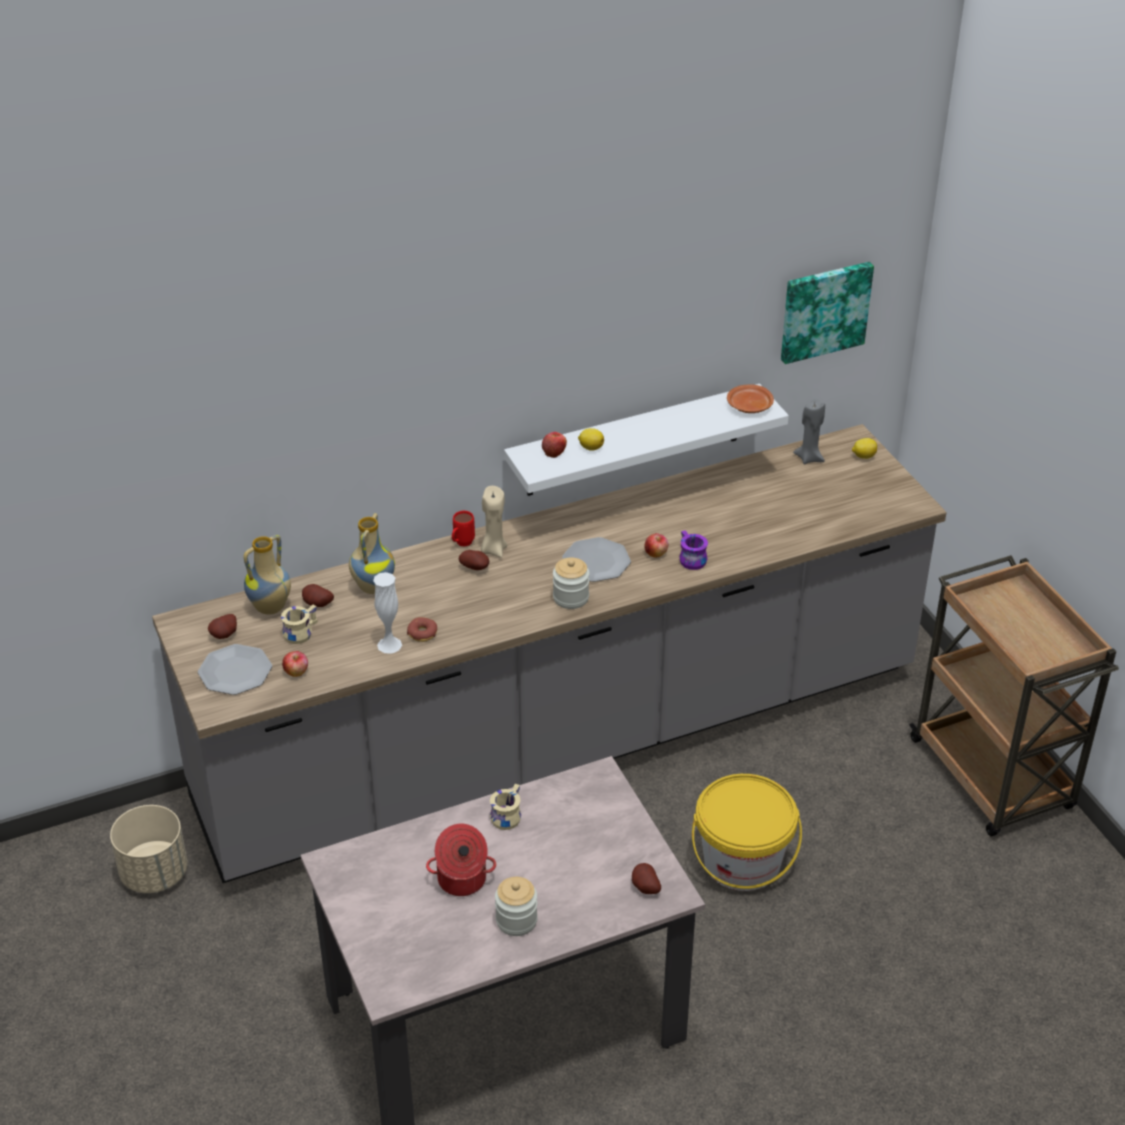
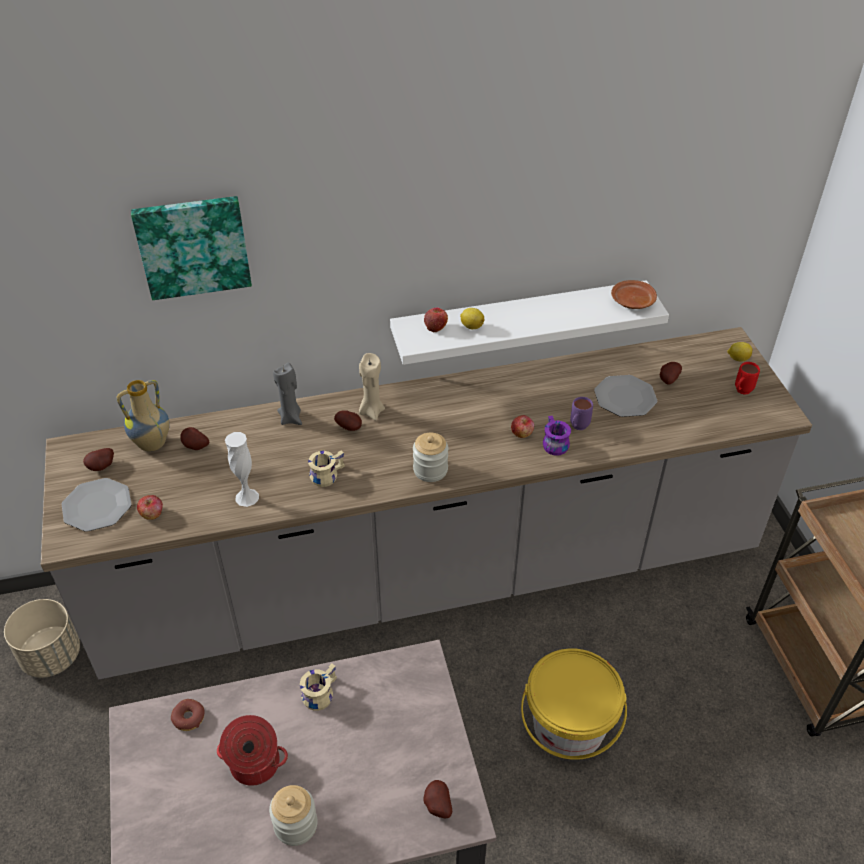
camera: 10 degrees right, 5 degrees up
(299, 631) = (169, 472): beige mug -> beige mug (326, 474)
(372, 587) = (250, 435): vase -> none
(422, 633) = (281, 489): donut -> donut (189, 718)
(461, 544) = (344, 402): red mug -> red mug (741, 392)
(596, 561) = (463, 435): plate -> plate (625, 397)
(711, 541) = (577, 428): none -> purple mug
(795, 484) = (667, 379): none -> potato
(809, 458) = (685, 354): grey candle -> grey candle (291, 418)
(824, 310) = (718, 216): picture -> picture (193, 246)

